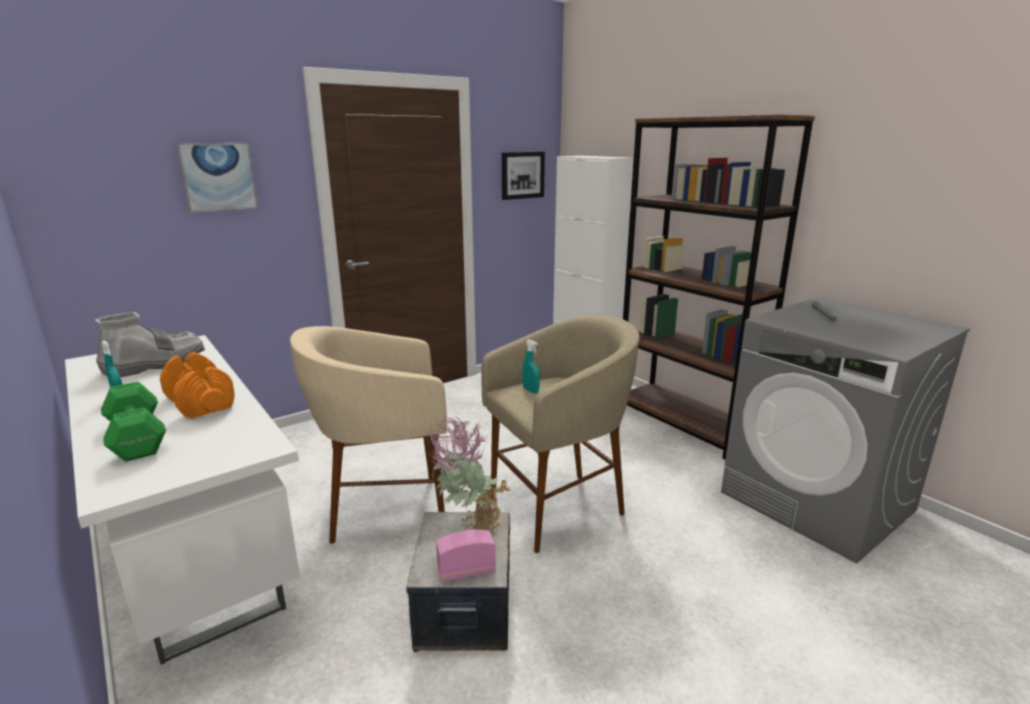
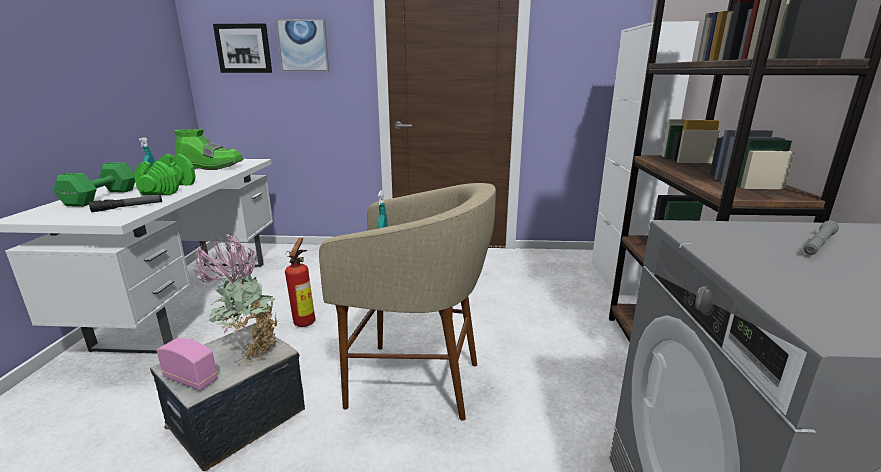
camera: 40 degrees right, 0 degrees up
(155, 364) = (211, 167): grey boot -> green boot
(200, 402) = (168, 189): orange dumbbell -> green dumbbell
(228, 434) = (128, 207): none -> flashlight
(385, 510) = (306, 321): beige stool -> fire extinguisher
(522, 175) = (591, 55): picture -> picture (244, 48)

